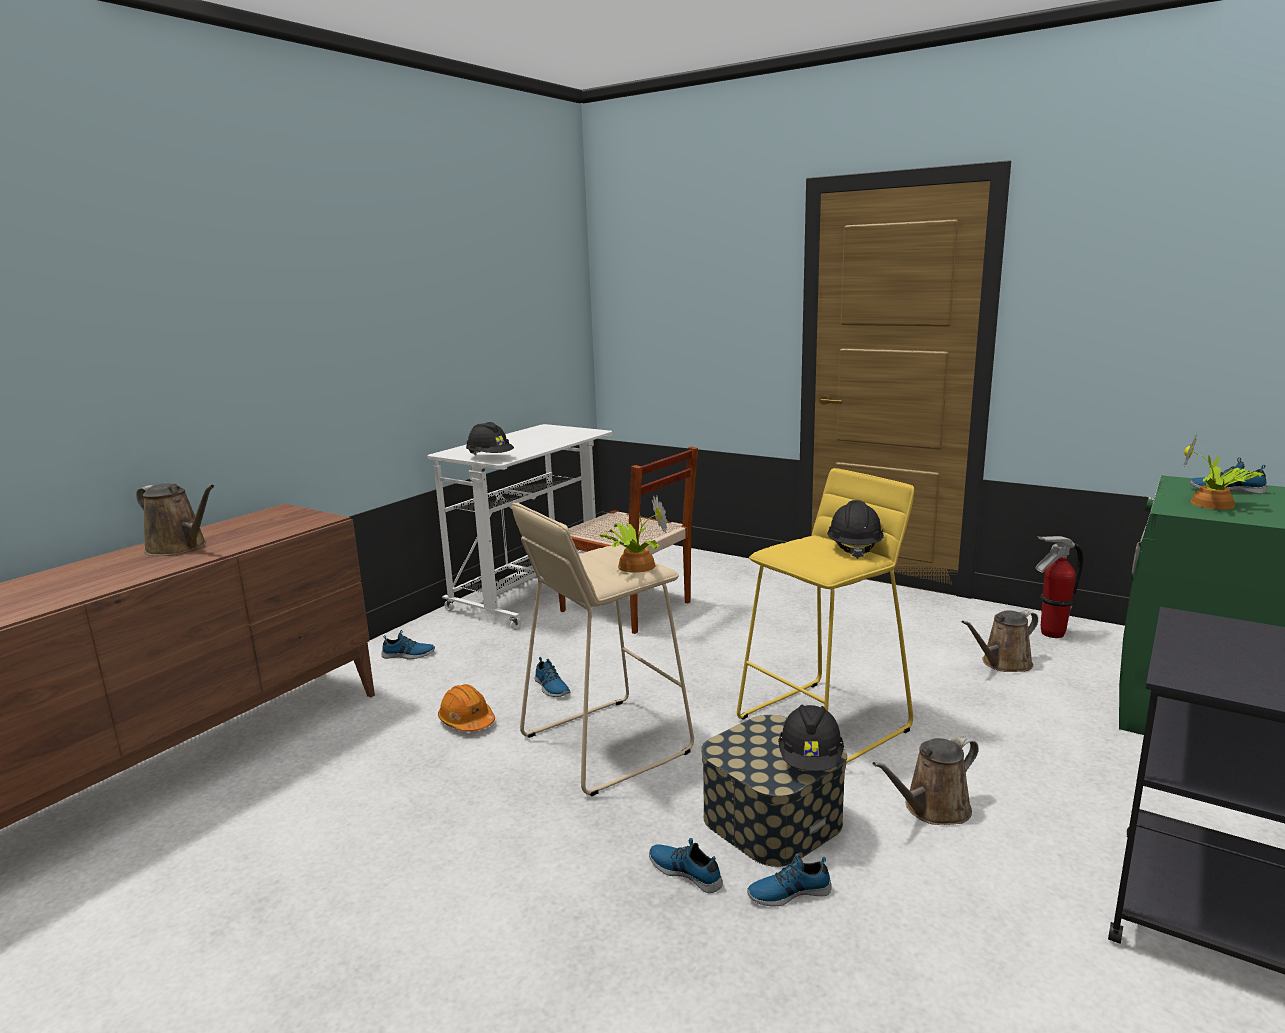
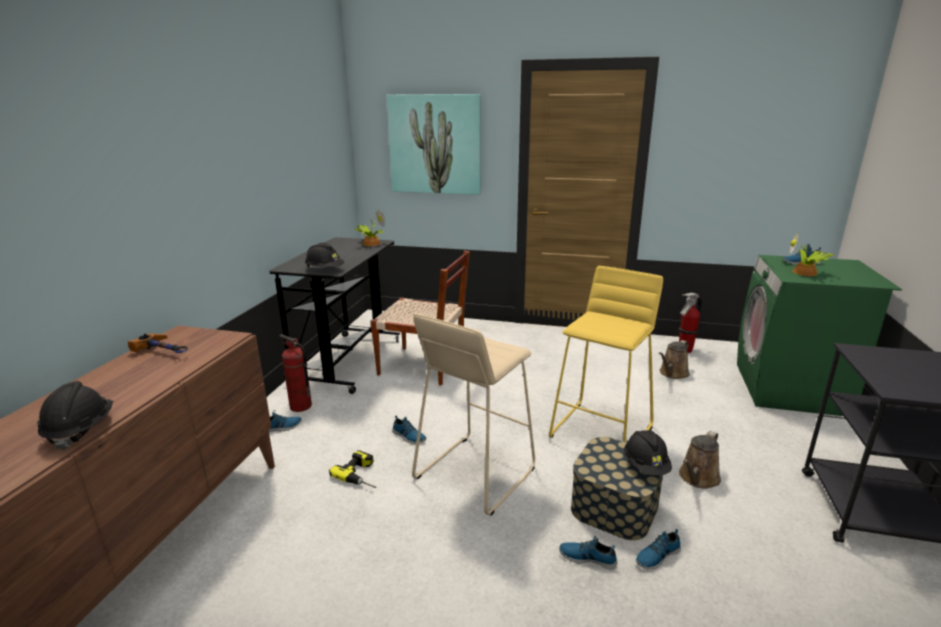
camera: 20 degrees left, 5 degrees up
(180, 547) = (118, 381): brown watering can -> none
(248, 527) = (165, 352): none -> hammer
(445, 635) = (300, 406): none -> fire extinguisher
(467, 721) = (363, 474): orange hard hat -> power drill
(535, 591) = (347, 361): white desk -> black desk
(634, 565) = (500, 349): potted plant -> potted plant (370, 244)
(691, 302) = (435, 144): none -> picture
(854, 548) = (625, 318): black hard hat -> black hard hat (80, 430)

